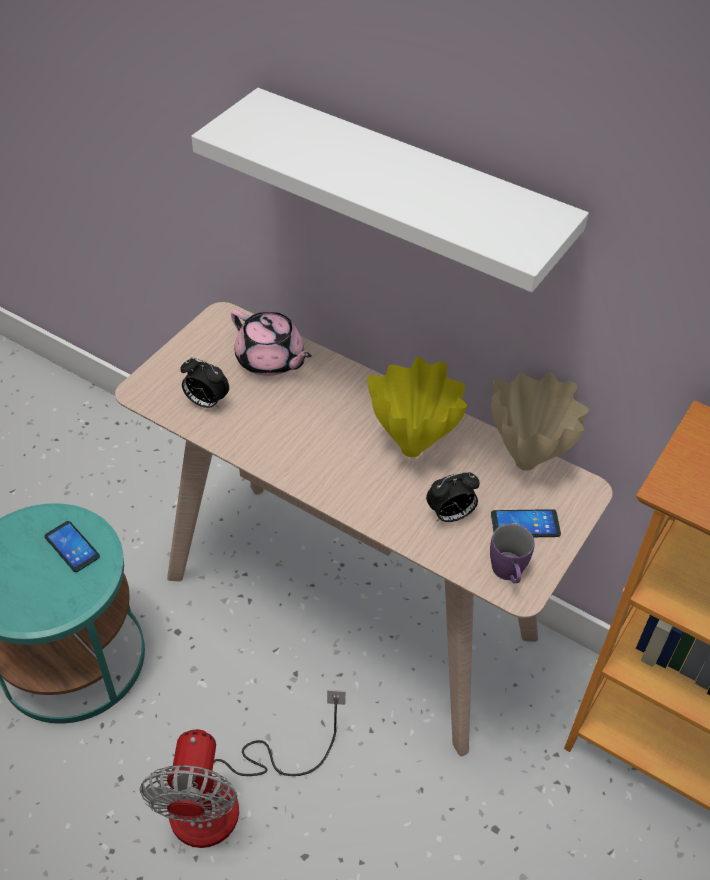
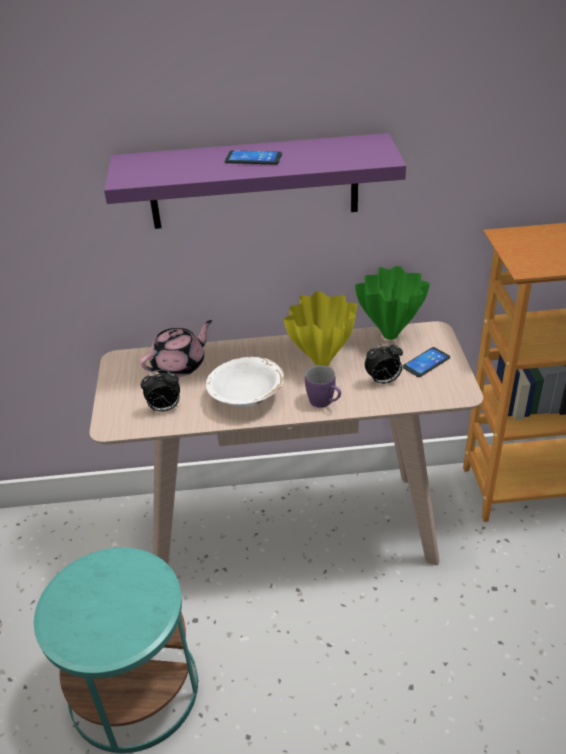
camera: 35 degrees left, 10 degrees down
(72, 547) = (119, 577): phone -> phone (253, 158)
(228, 797) = (331, 691): fan -> none
(270, 360) = (180, 365): pink teapot -> pink teapot turned 45 degrees counterclockwise
(292, 440) = (246, 397): none -> white bowl
(409, 193) = (254, 182): white shelf -> purple shelf
(450, 515) = (383, 381): alarm clock -> alarm clock turned 45 degrees clockwise
(509, 574) = (447, 389): purple mug -> purple mug (325, 403)
(527, 463) = (391, 335): beige vase -> green vase

